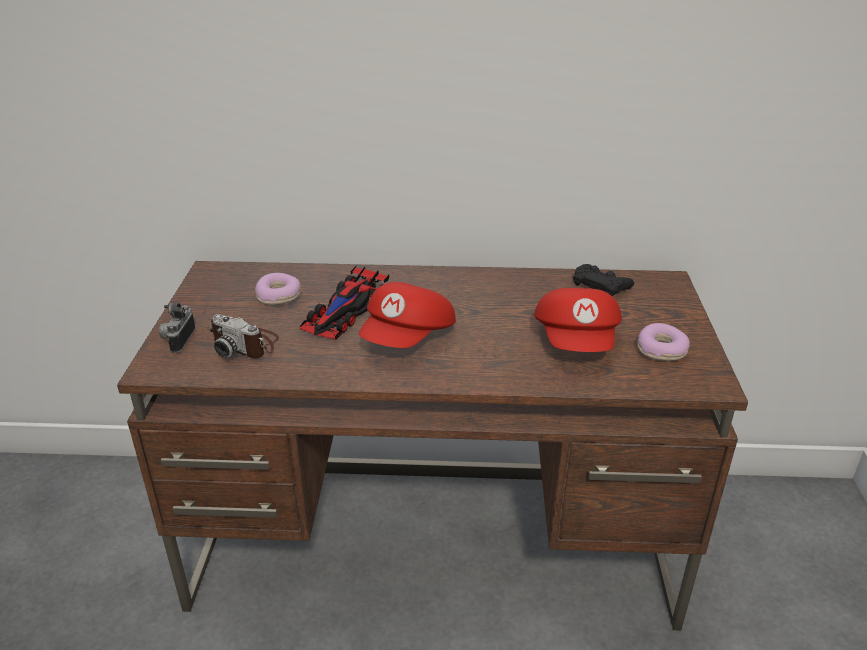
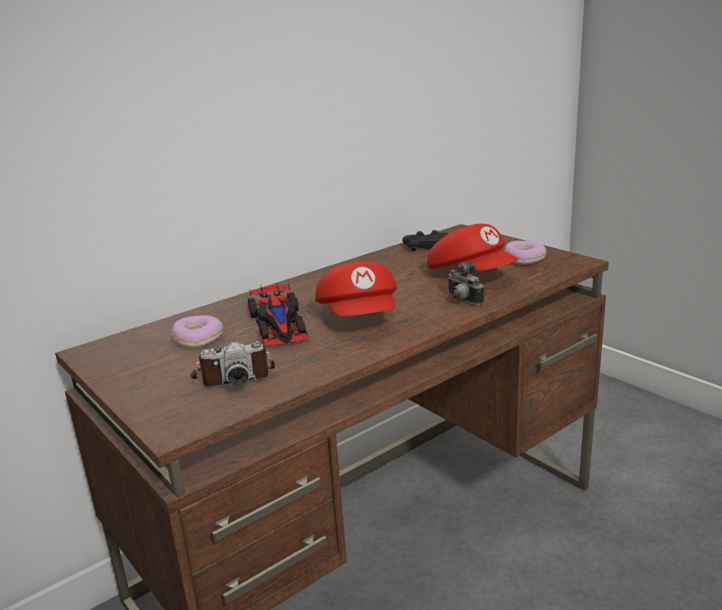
camera: 40 degrees left, 10 degrees down
(178, 340) = (158, 402): camera -> camera (462, 300)

